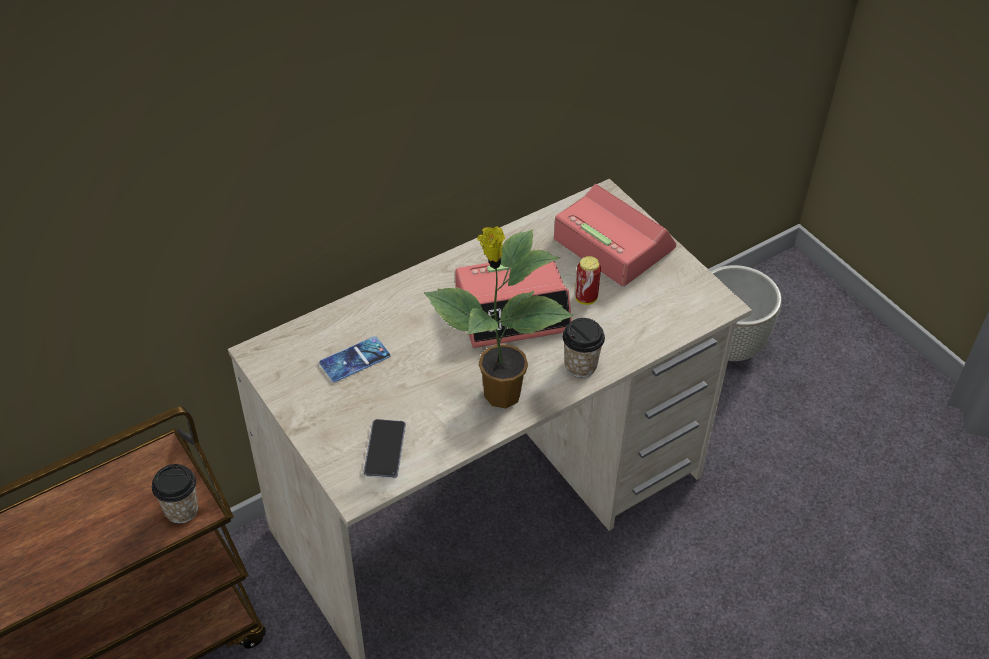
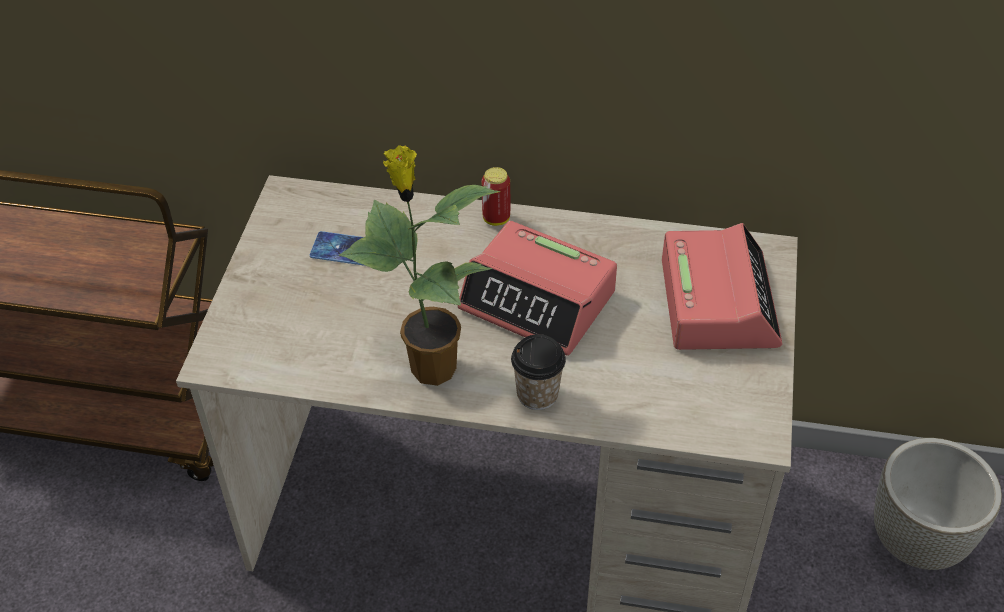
camera: 45 degrees right, 0 degrees up
(181, 510) = (132, 293): cup -> none
(385, 449) = (278, 343): phone -> none
(586, 298) = (623, 335): can -> can (496, 219)

